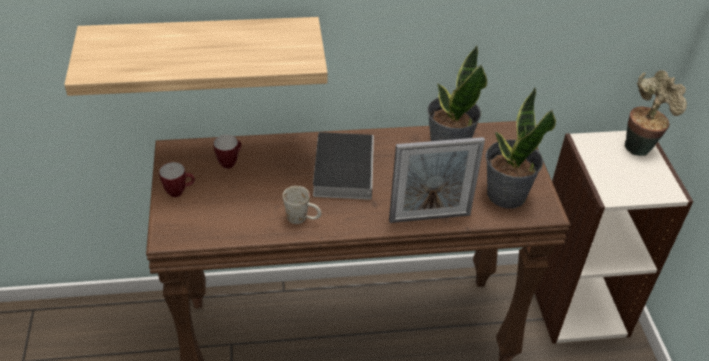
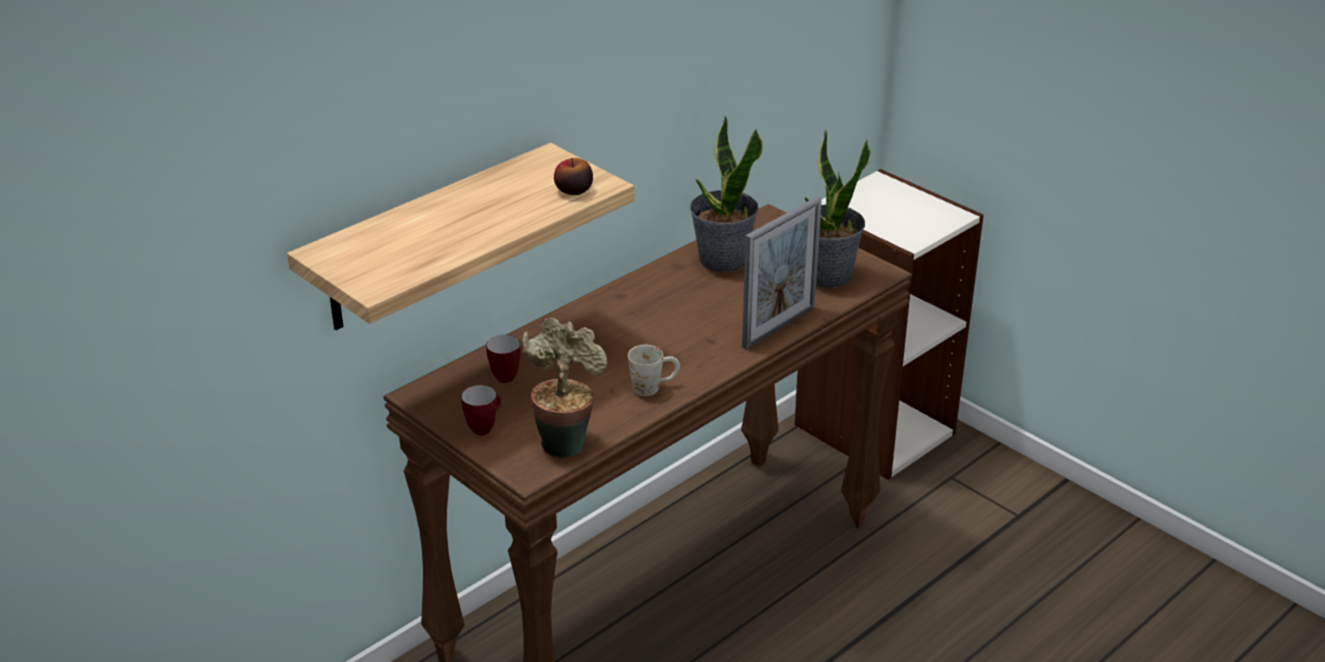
camera: 35 degrees left, 10 degrees down
(284, 58) = (574, 190): none -> apple
(343, 168) = (637, 325): book -> none
(639, 146) = (887, 187): potted plant -> potted plant (565, 441)

